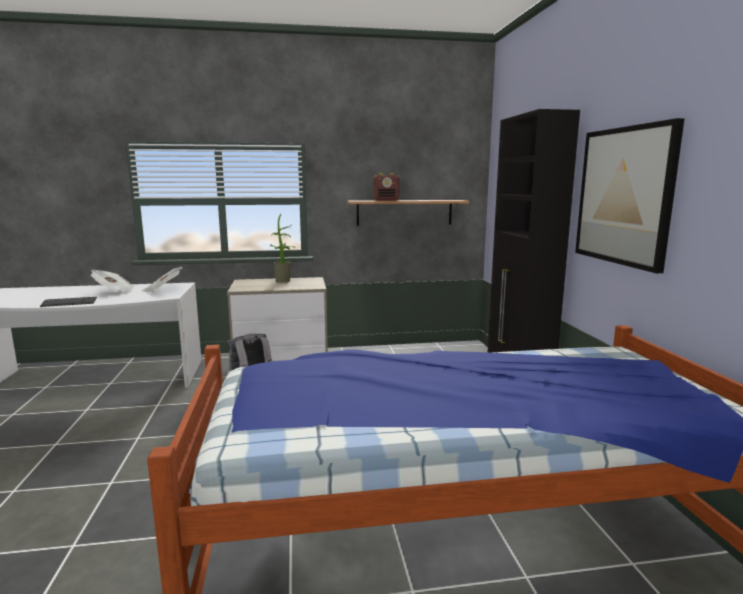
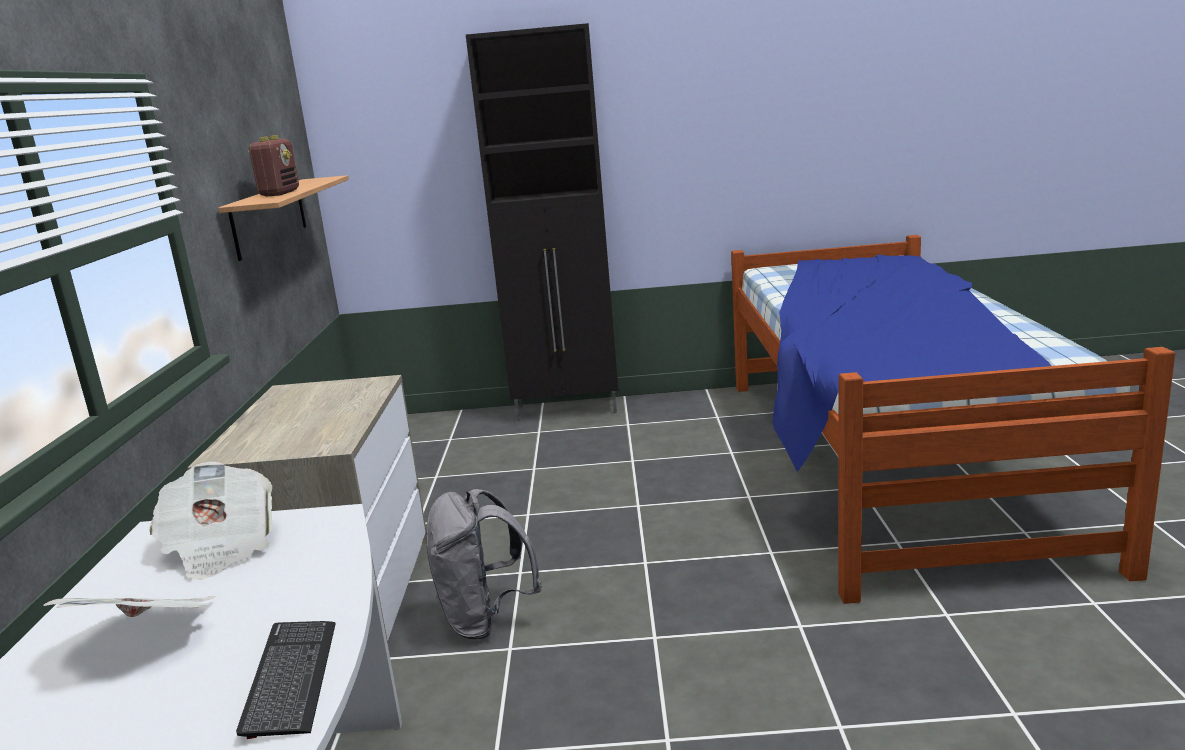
camera: 80 degrees left, 5 degrees up
(284, 281) = (282, 412): potted plant -> none
(624, 196) = (692, 123): picture -> none

